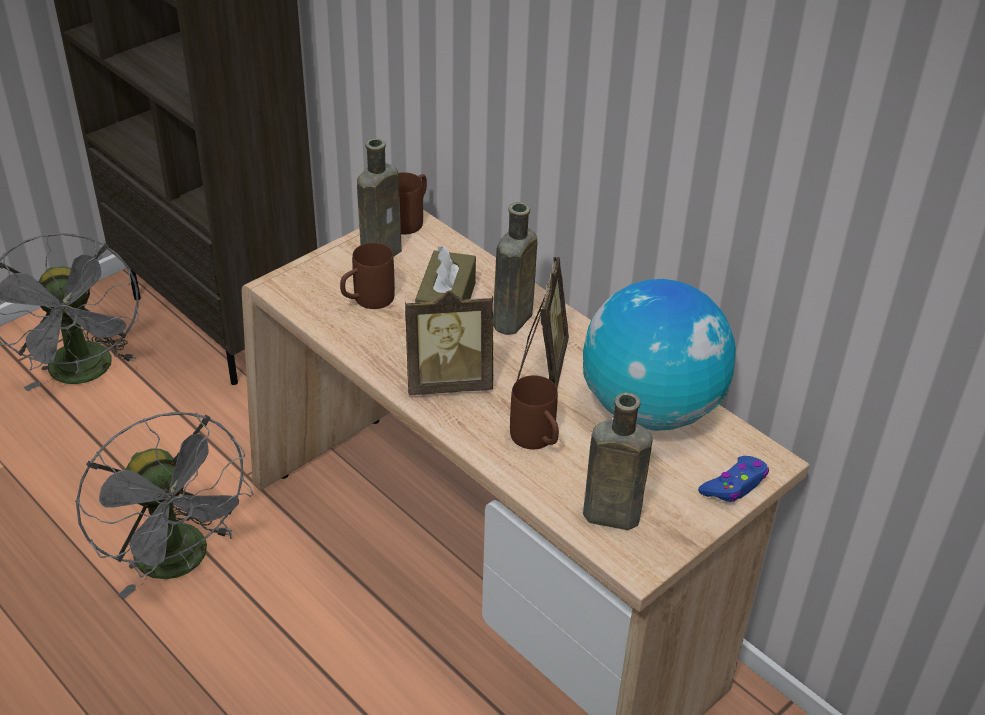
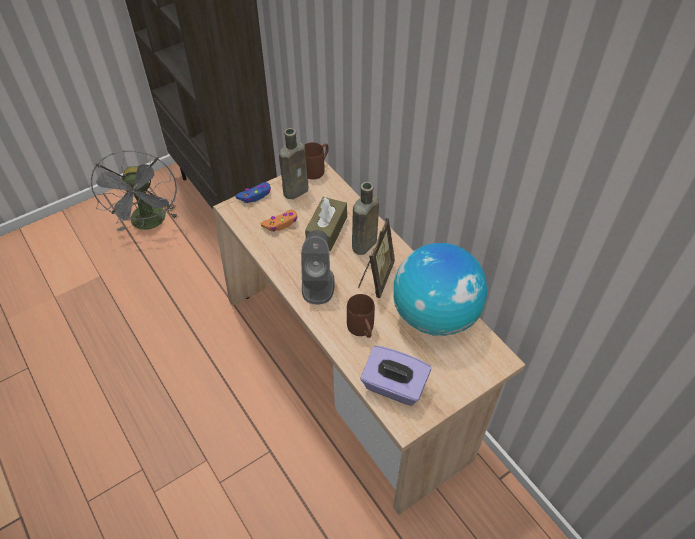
camera: 10 degrees right, 10 degrees up
(181, 562) = (184, 344): grey fan -> none
(366, 301) = (281, 223): brown mug -> orange game controller
(448, 382) = (318, 284): picture frame -> grey speaker
(607, 515) = (394, 386): brown bottle -> purple tissue box
(734, 485) = (475, 374): blue game controller -> blue game controller (255, 196)

